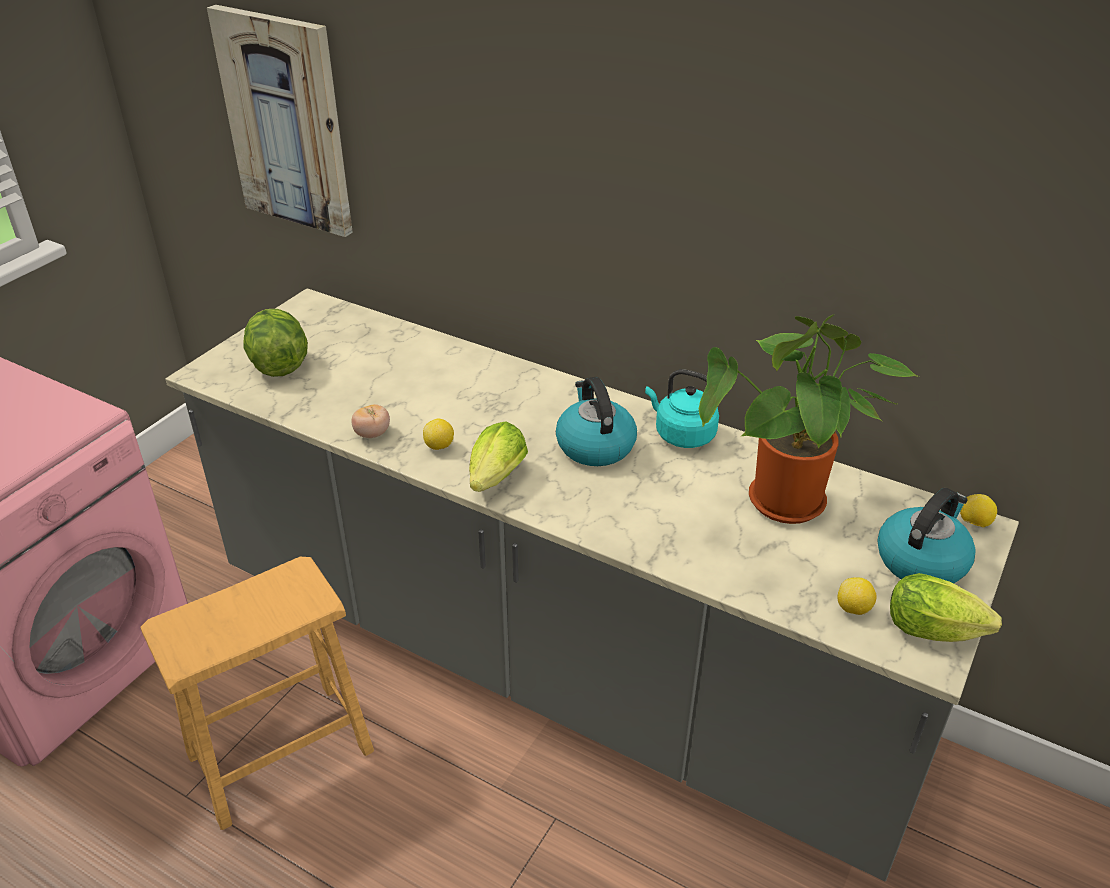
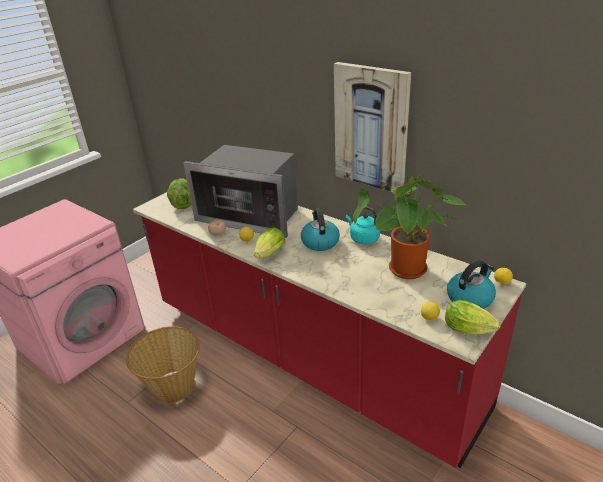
camera: 10 degrees right, 5 degrees down
(280, 752) = (173, 386): brown stool -> basket
(286, 122) = (194, 96): picture -> picture (371, 128)
(435, 388) = (251, 216): none -> microwave
(554, 663) = (308, 355): grey counter -> red counter

